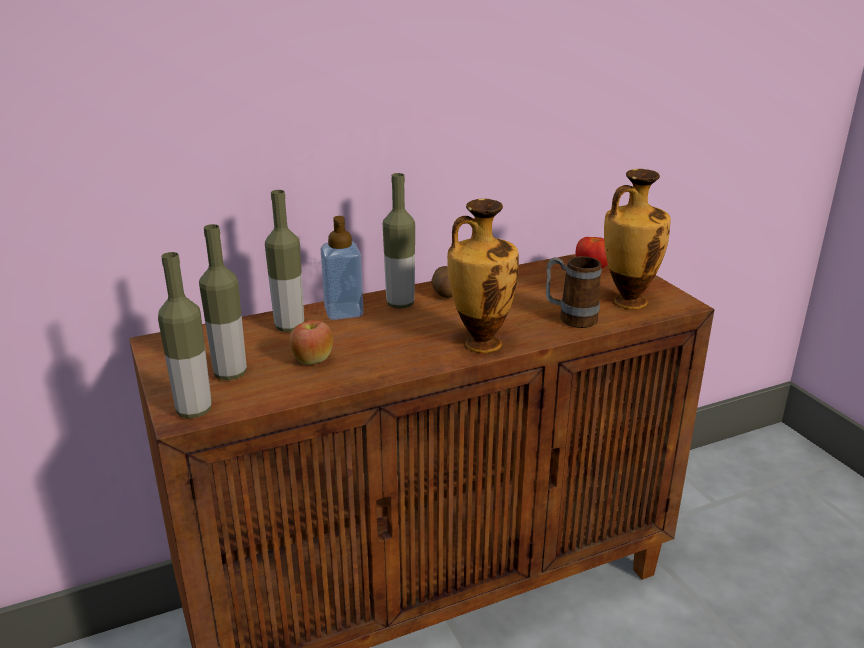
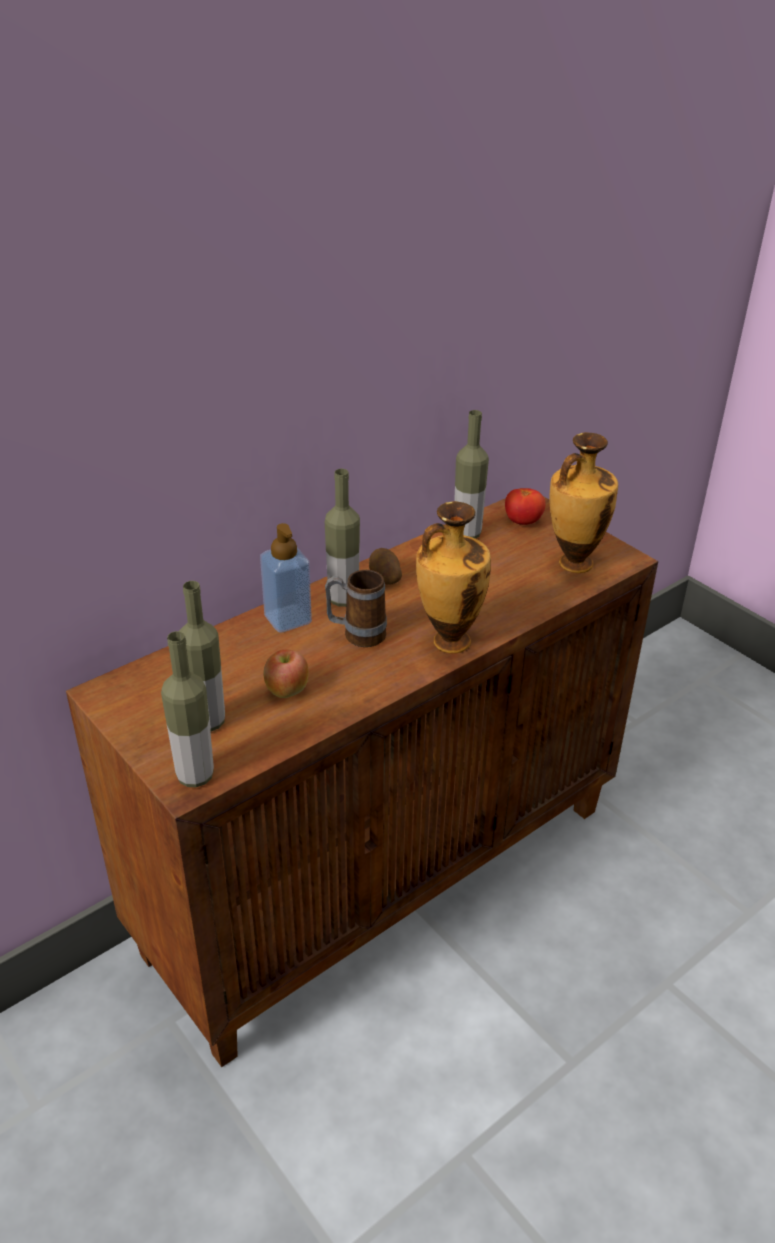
camera: 15 degrees left, 10 degrees up
(289, 327) = (239, 649): bottle -> bottle (467, 534)
(570, 319) = (525, 594): mug -> mug (356, 635)

